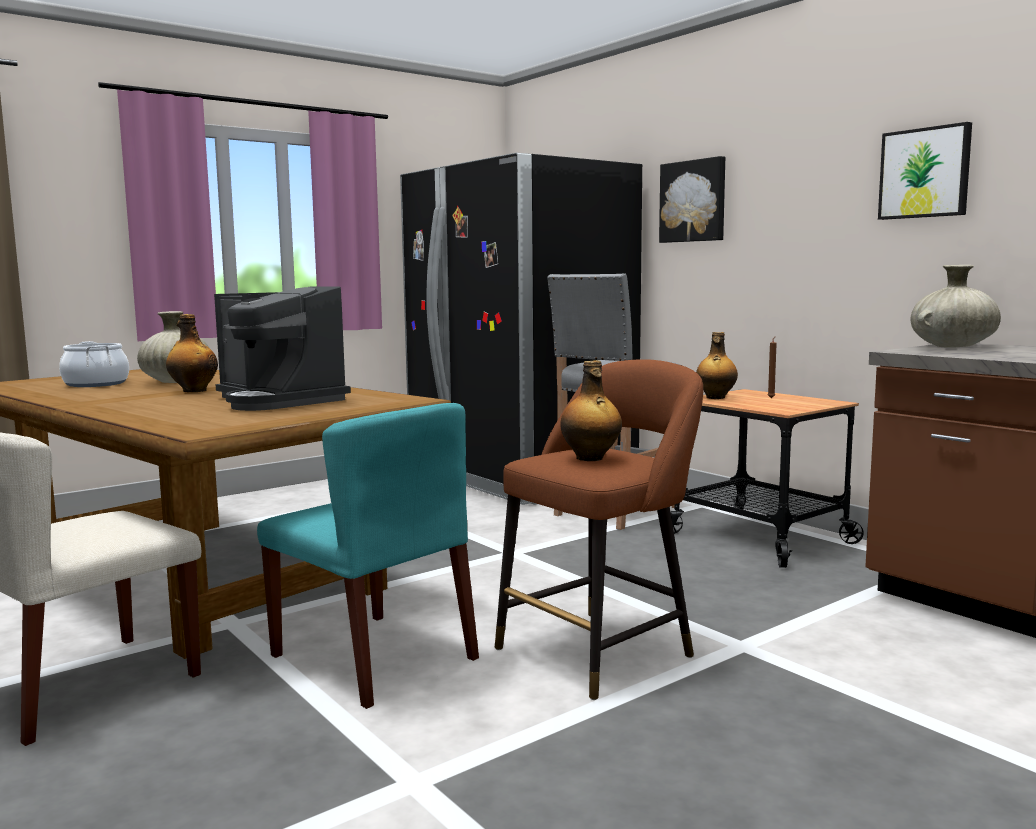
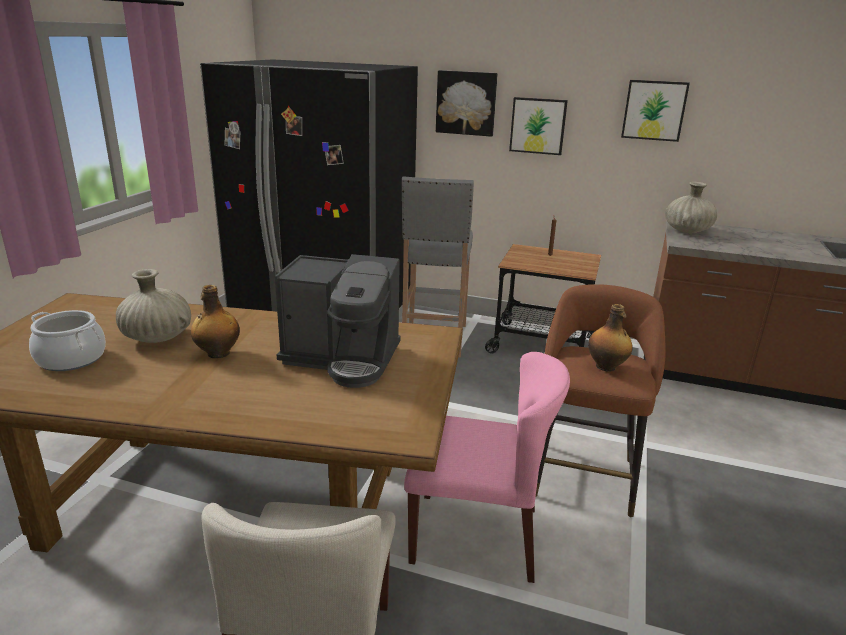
camera: 35 degrees left, 15 degrees up
(375, 657) = (476, 534): turquoise chair -> pink chair
(715, 398) = (520, 260): bottle -> none
(775, 219) = (538, 125): none -> picture

